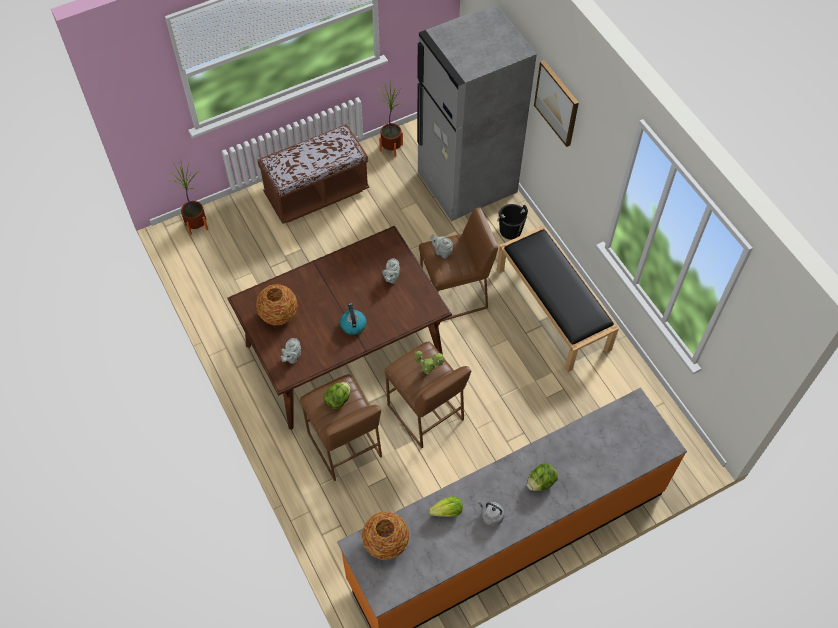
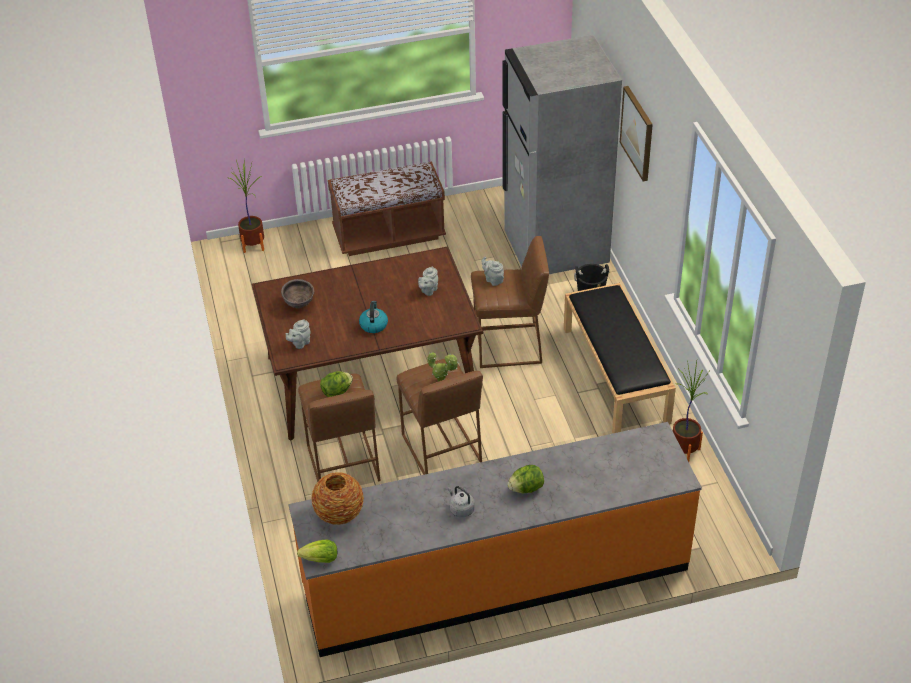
camera: 15 degrees right, 15 degrees down
(278, 314) = (299, 305): vase -> brown bowl
(391, 147) = (482, 204): potted plant -> potted plant (684, 450)
(447, 511) = (415, 497): lettuce -> lettuce (321, 559)

